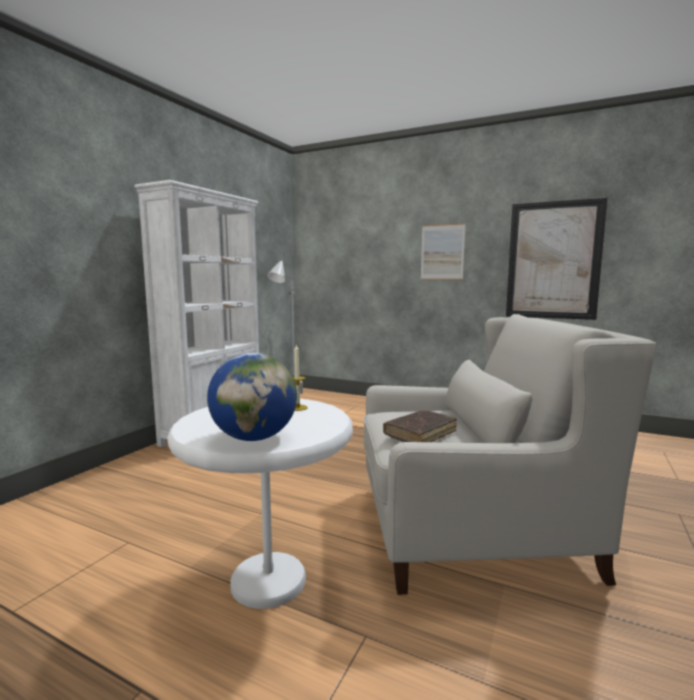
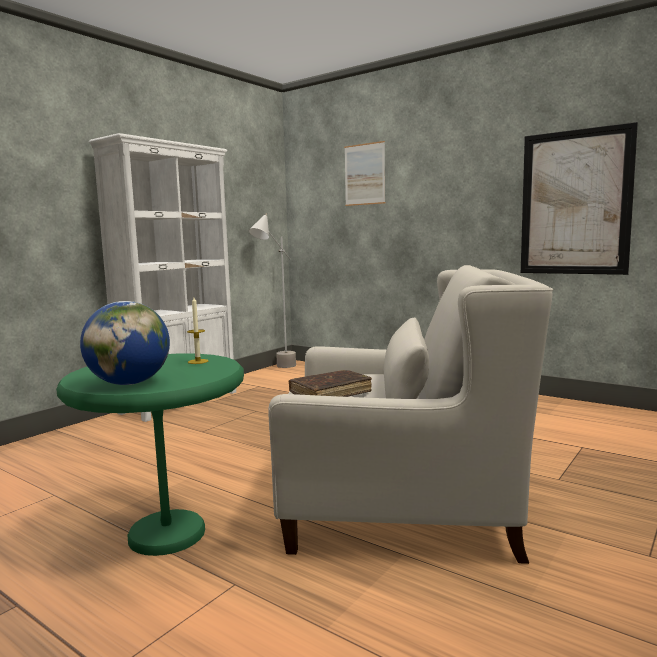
camera: 10 degrees right, 0 degrees up
(268, 581) = (167, 534): white side table -> green side table
(442, 252) = (446, 198): picture -> picture (364, 174)

